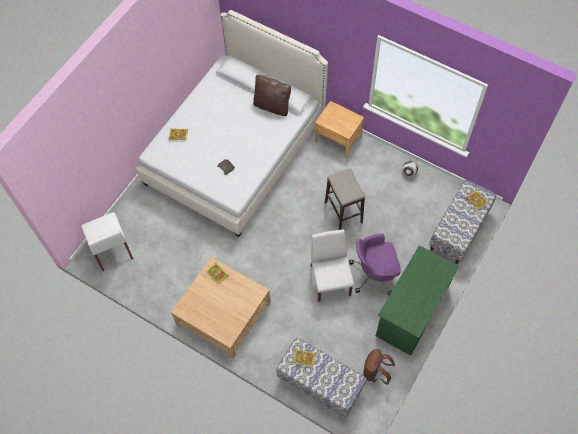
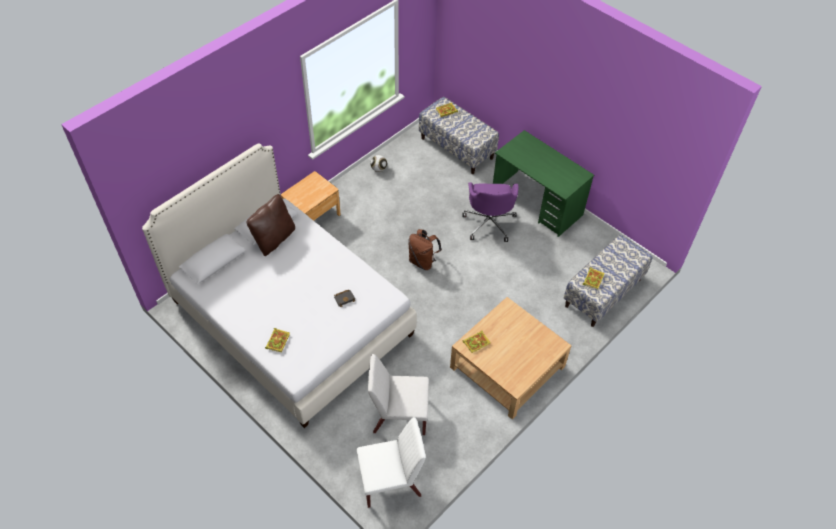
camera: 80 degrees left, 10 degrees down
(330, 279) = (487, 260): white chair -> white chair (399, 415)
(343, 212) = (409, 232): stool -> none
(376, 372) = (596, 245): brown backpack -> brown backpack (423, 261)

